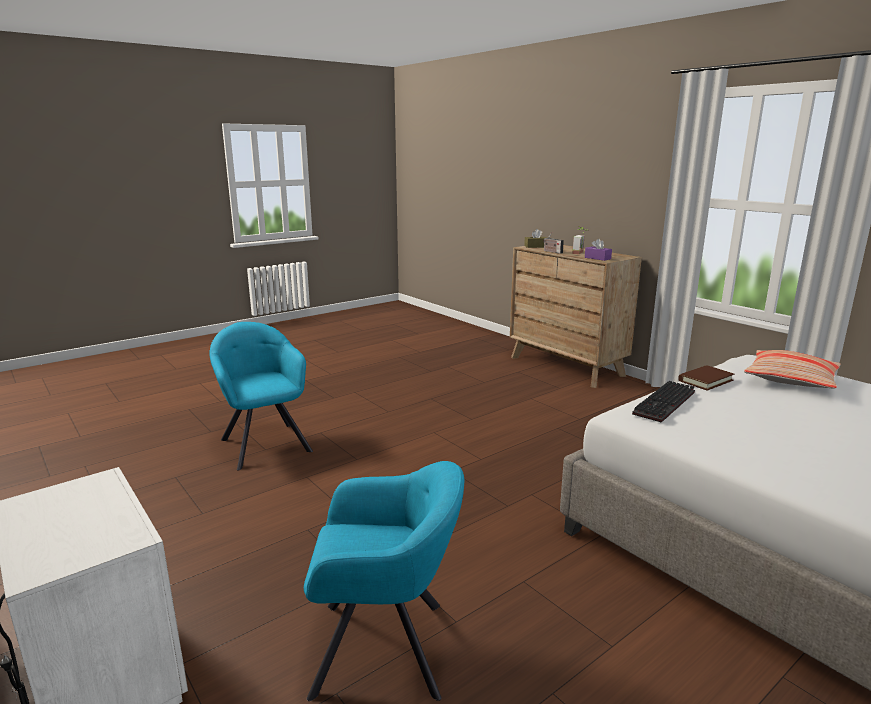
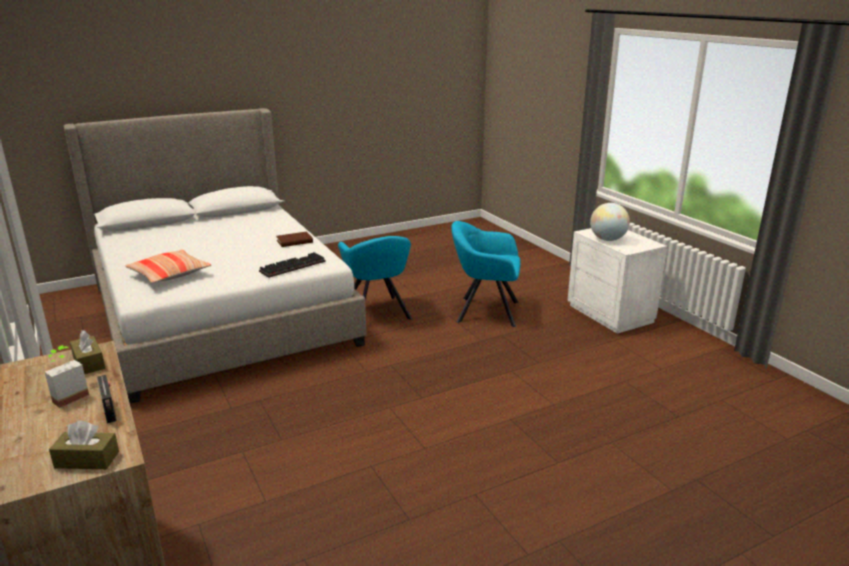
camera: 170 degrees left, 5 degrees up
(107, 511) = (607, 239): none -> globe
(264, 443) = (616, 451): turquoise armchair -> turquoise armchair (377, 313)
(597, 258) = (89, 363): purple tissue box -> brown tissue box
(705, 380) = (231, 280): brown book -> brown book (294, 241)

